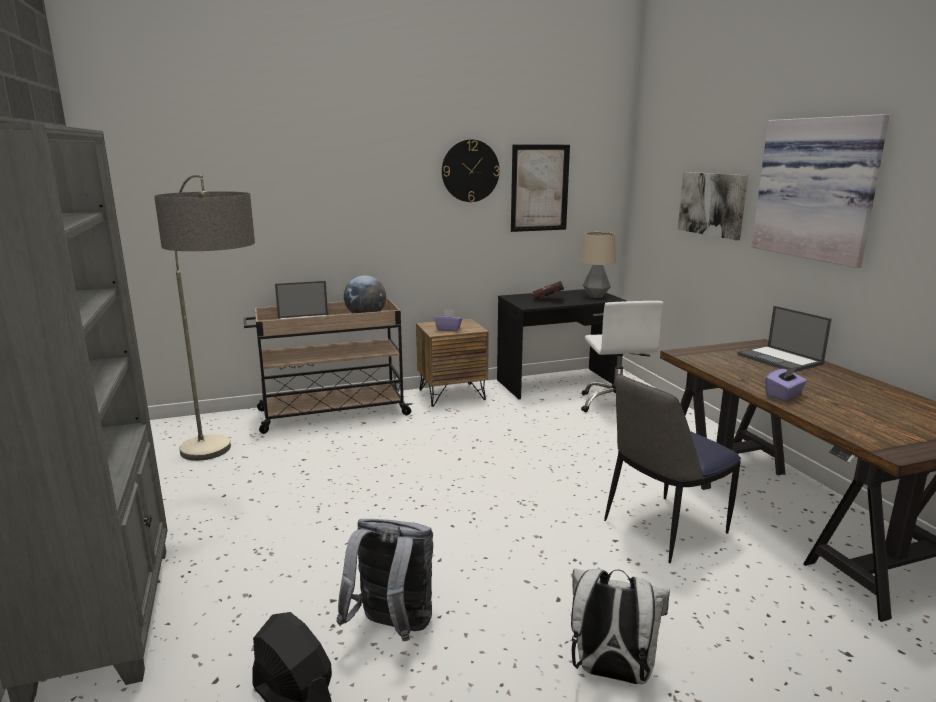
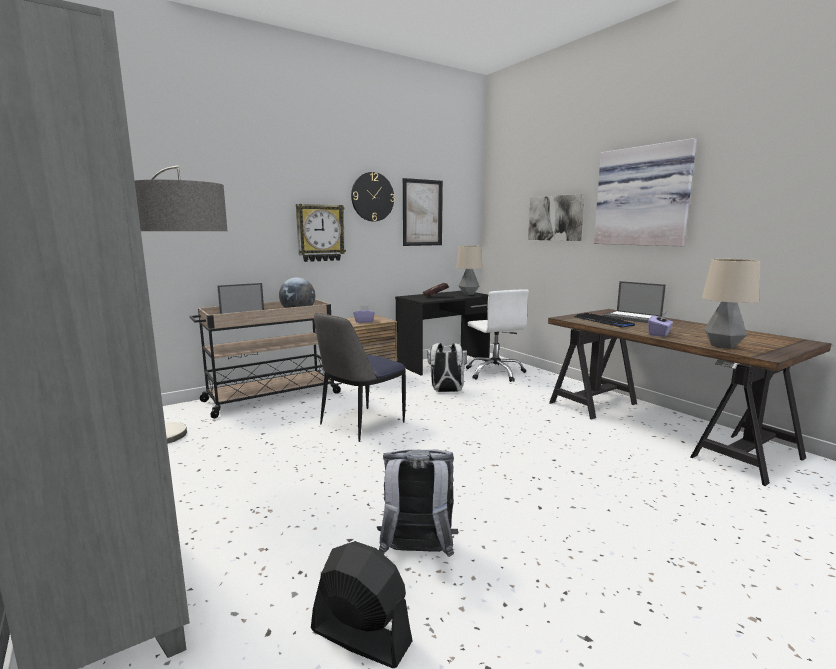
camera: 15 degrees left, 5 degrees down
(401, 218) = (320, 233): none -> wall clock
(611, 673) = (615, 554): white backpack -> white backpack (446, 391)
(662, 528) = (582, 447): chair -> chair (360, 424)
(729, 364) = (603, 321): none -> keyboard
(851, 427) = (723, 346): none -> table lamp

